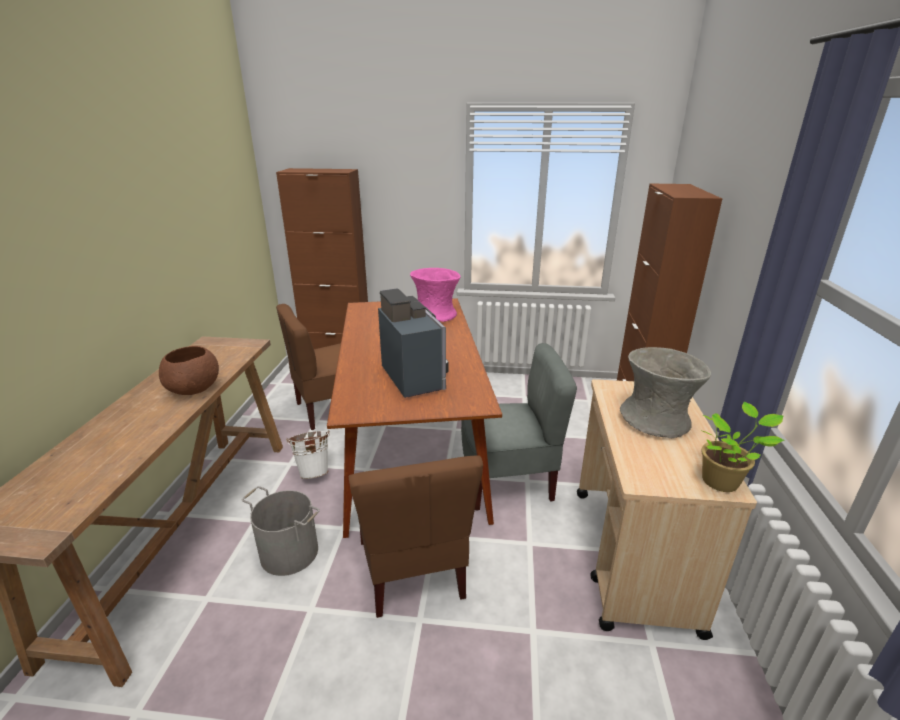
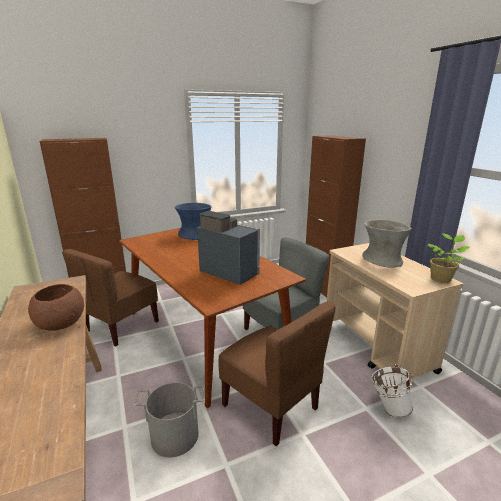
camera: 30 degrees left, 5 degrees down
(314, 471) = (144, 373): white bucket -> white bucket (388, 407)
(435, 314) = (194, 235): pink vase -> blue vase

